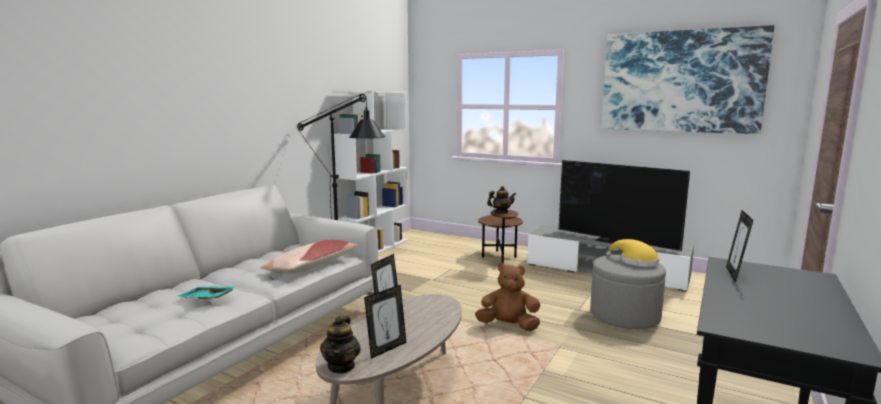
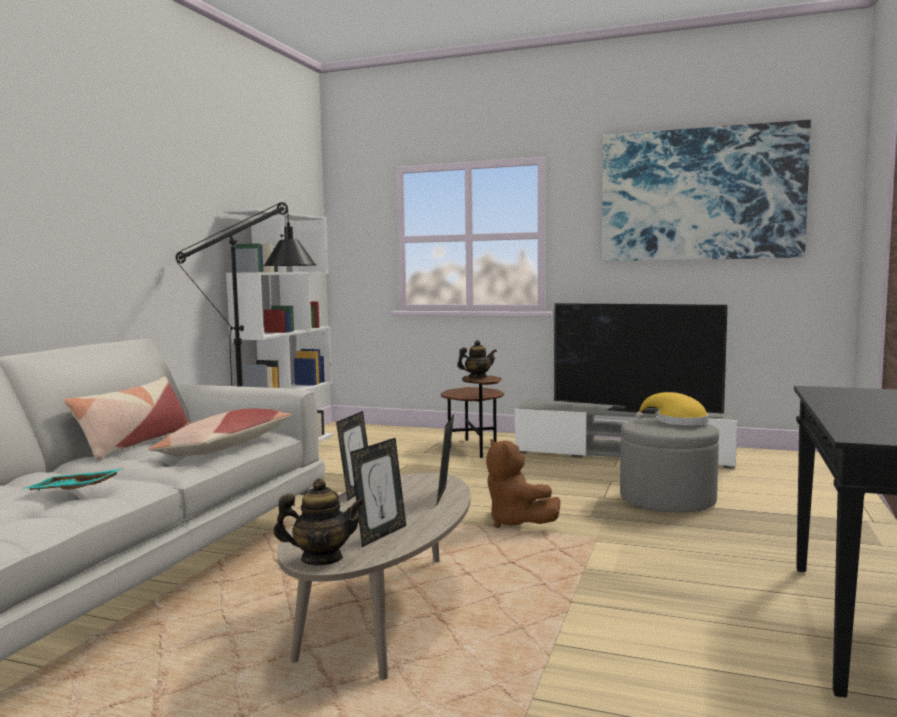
camera: 10 degrees left, 5 degrees down
(258, 258) = (135, 443): none -> pillow
(341, 366) = (321, 559): teapot -> teapot turned 90 degrees counterclockwise
(508, 326) = (516, 523): brown plush toy -> brown plush toy turned 120 degrees counterclockwise
(735, 274) = (838, 397): picture frame -> picture frame (446, 496)

